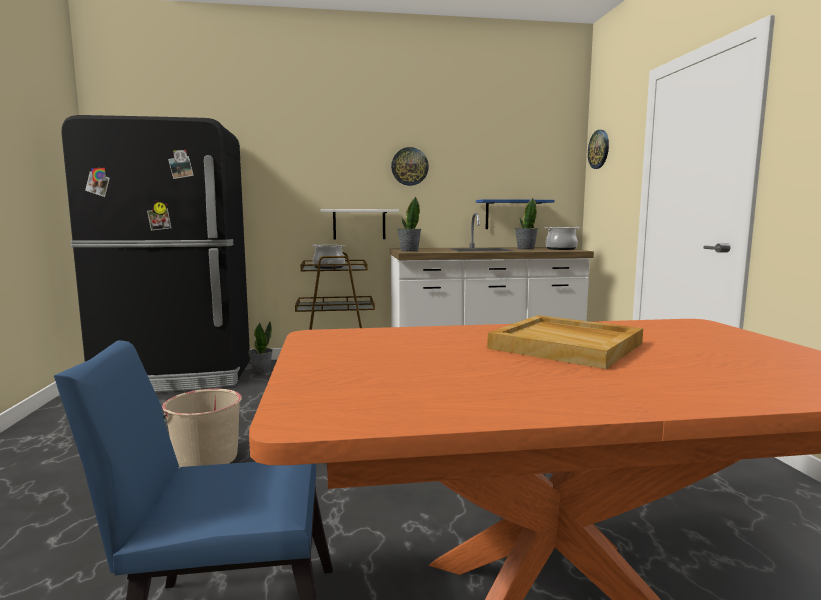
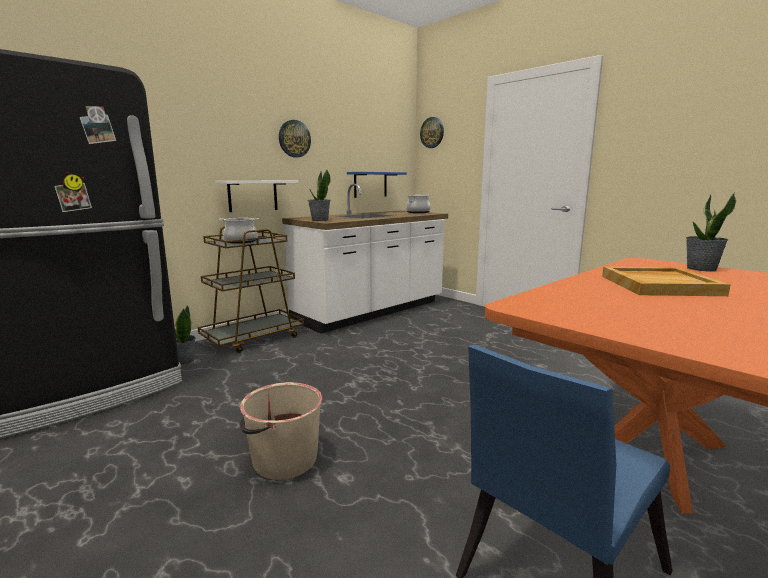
camera: 35 degrees left, 5 degrees up
(525, 249) = (395, 213): potted plant -> potted plant (701, 269)

